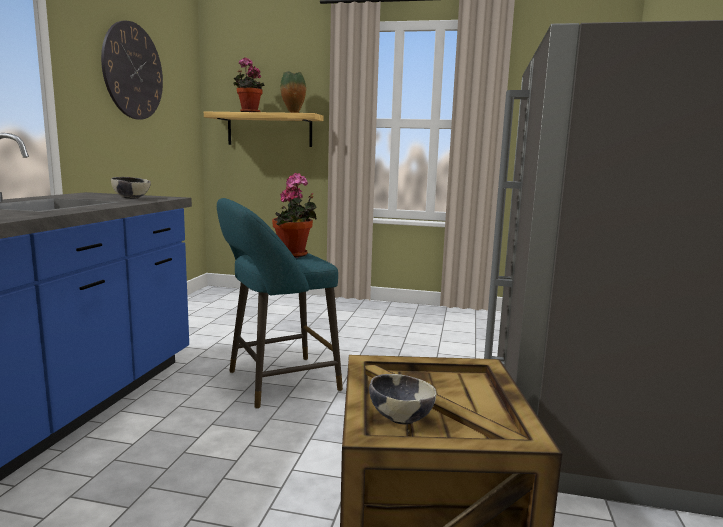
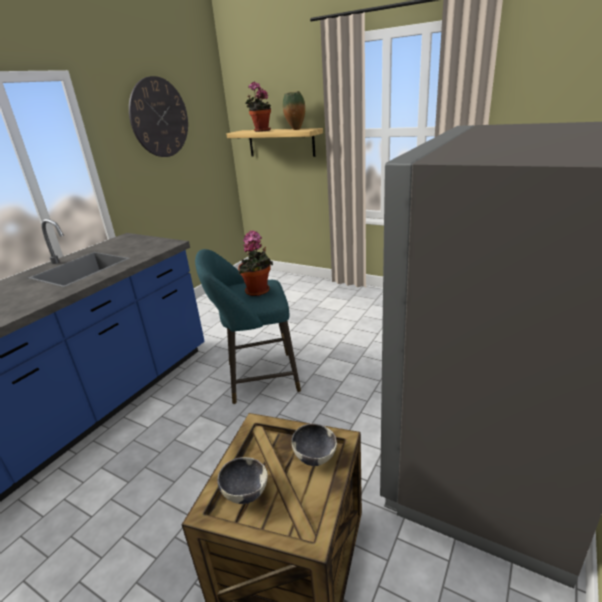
camera: 20 degrees right, 15 degrees up
(131, 198) = (144, 248): bowl -> bowl (315, 456)

